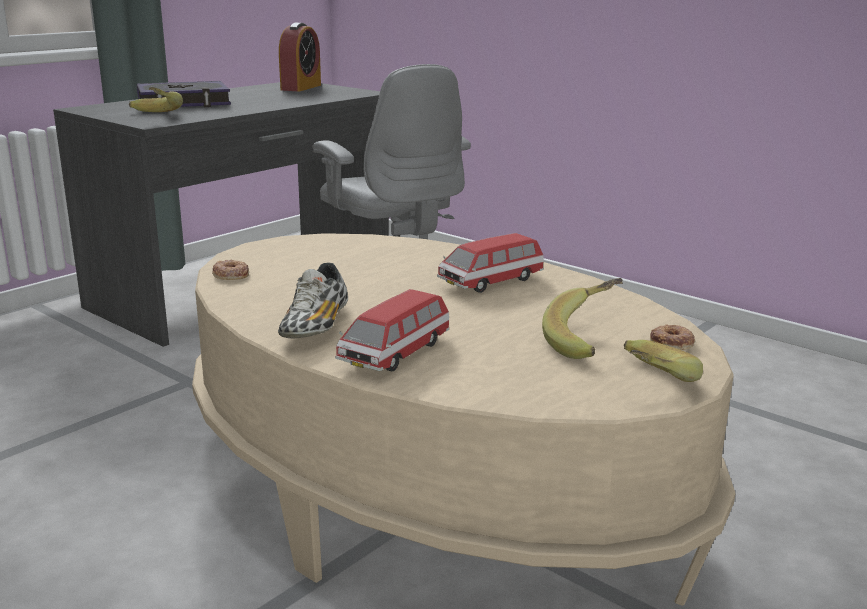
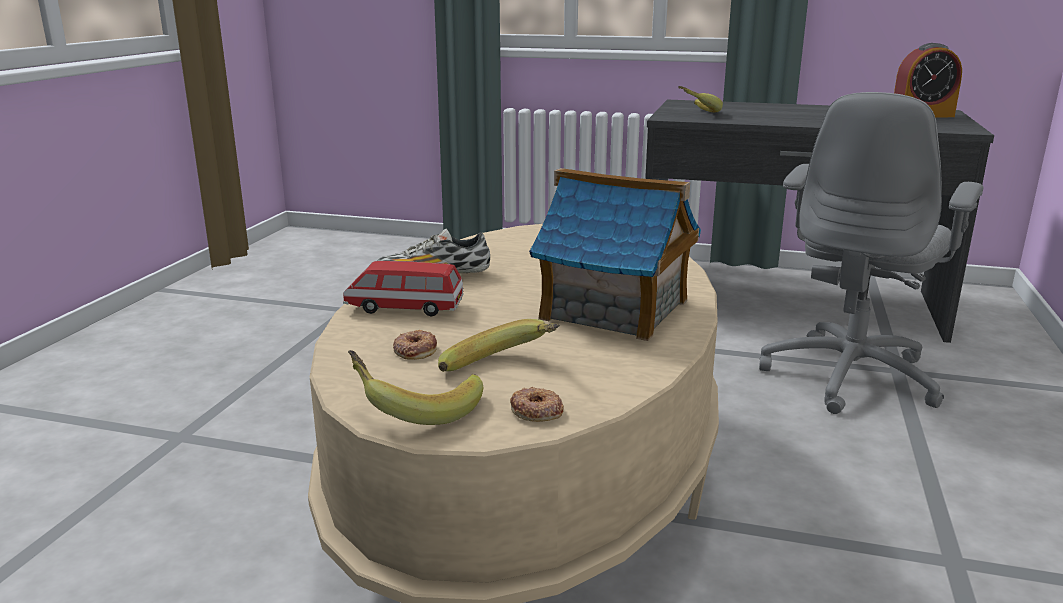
camera: 65 degrees right, 0 degrees up
(184, 103) = (762, 109): book -> none
(230, 275) = (513, 234): donut -> donut (415, 350)
(490, 281) = (615, 310): toy car -> toy house

